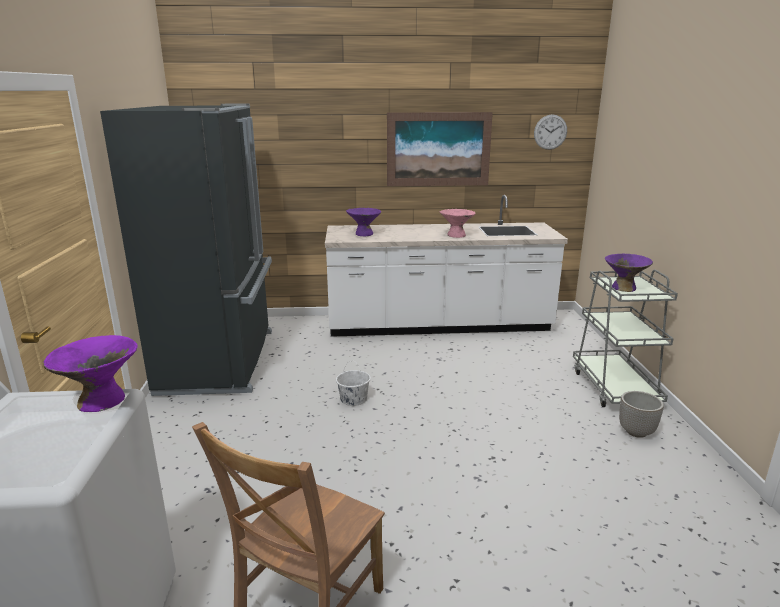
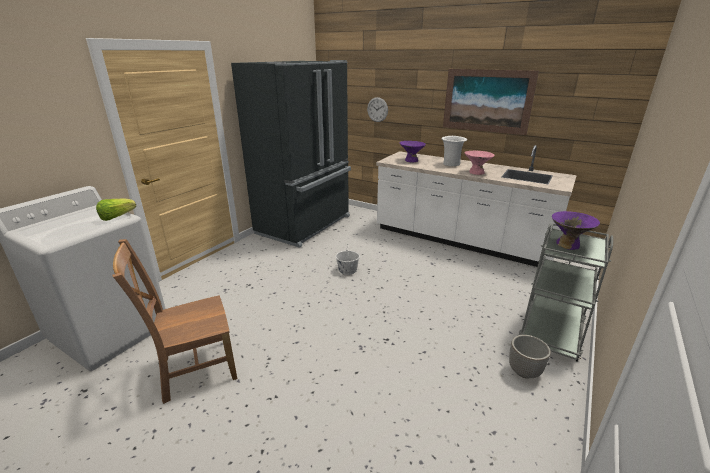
camera: 35 degrees right, 5 degrees up
(101, 401) = (117, 217): purple bowl -> lettuce
(416, 231) = (451, 164): none -> white vase
(550, 132) = (596, 91): wall clock -> wall clock (377, 109)

